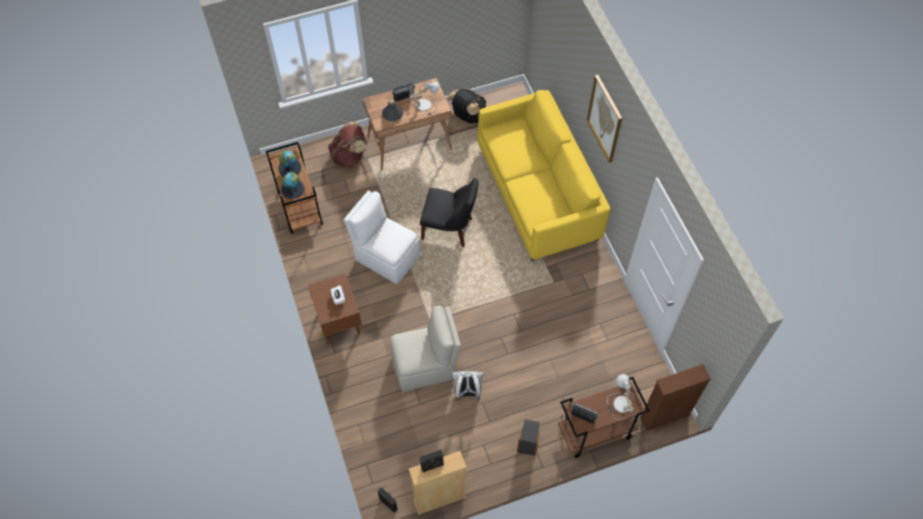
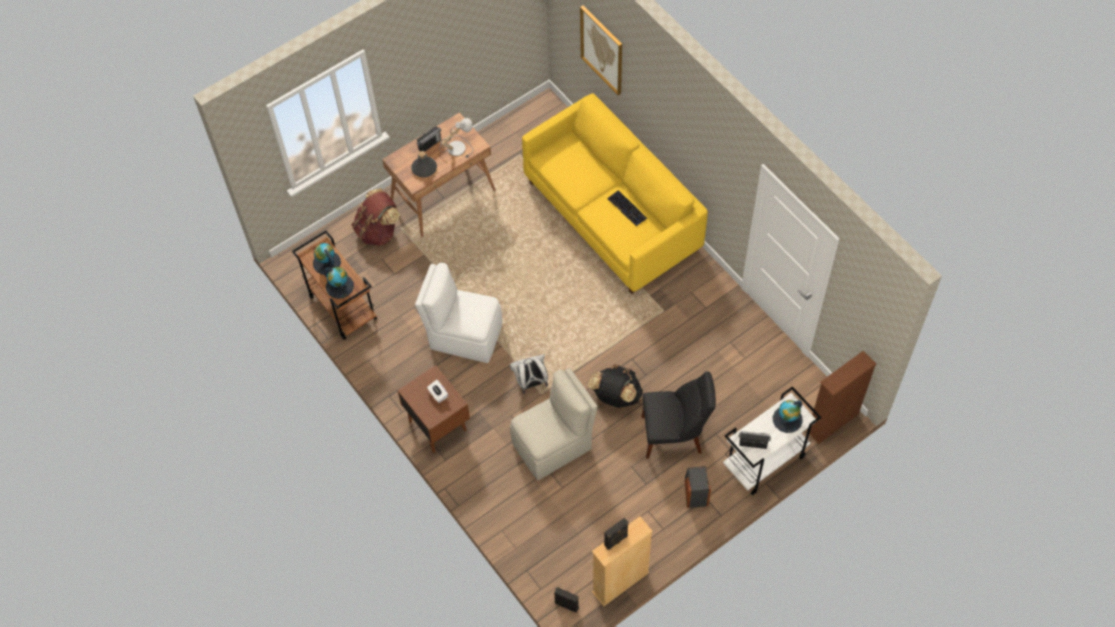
camera: 15 degrees left, 0 degrees up
(449, 229) = (526, 283): black chair -> black chair (675, 435)
(467, 392) = (610, 460): white backpack -> white backpack (531, 383)
(468, 116) = (500, 146): black backpack -> black backpack (615, 396)
(546, 190) = (627, 208): none -> keyboard
(595, 432) = (764, 461): brown cart -> white cart
(605, 118) = (680, 113): picture -> picture (602, 50)
(620, 404) = (787, 419): table lamp -> globe

